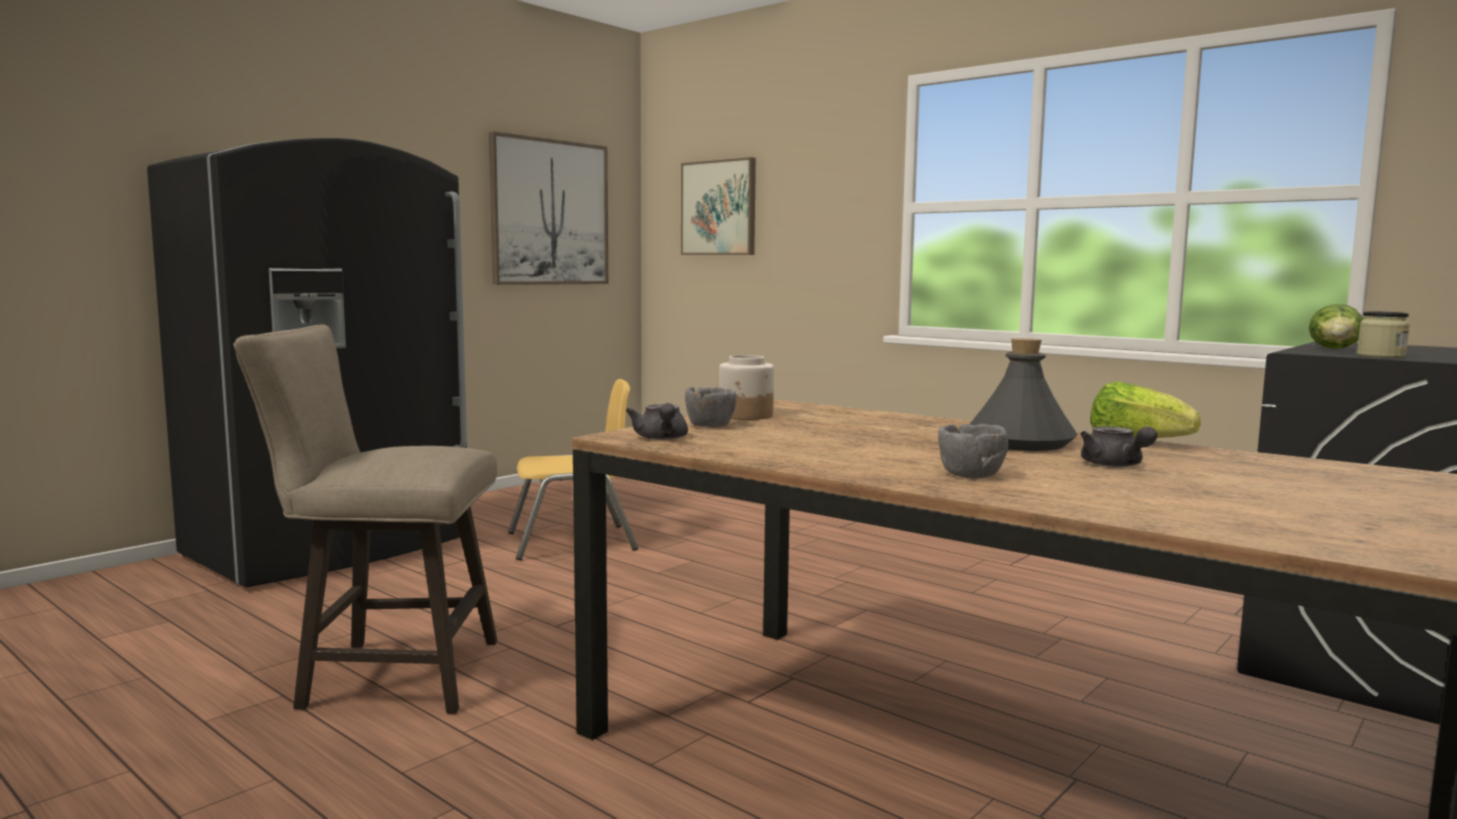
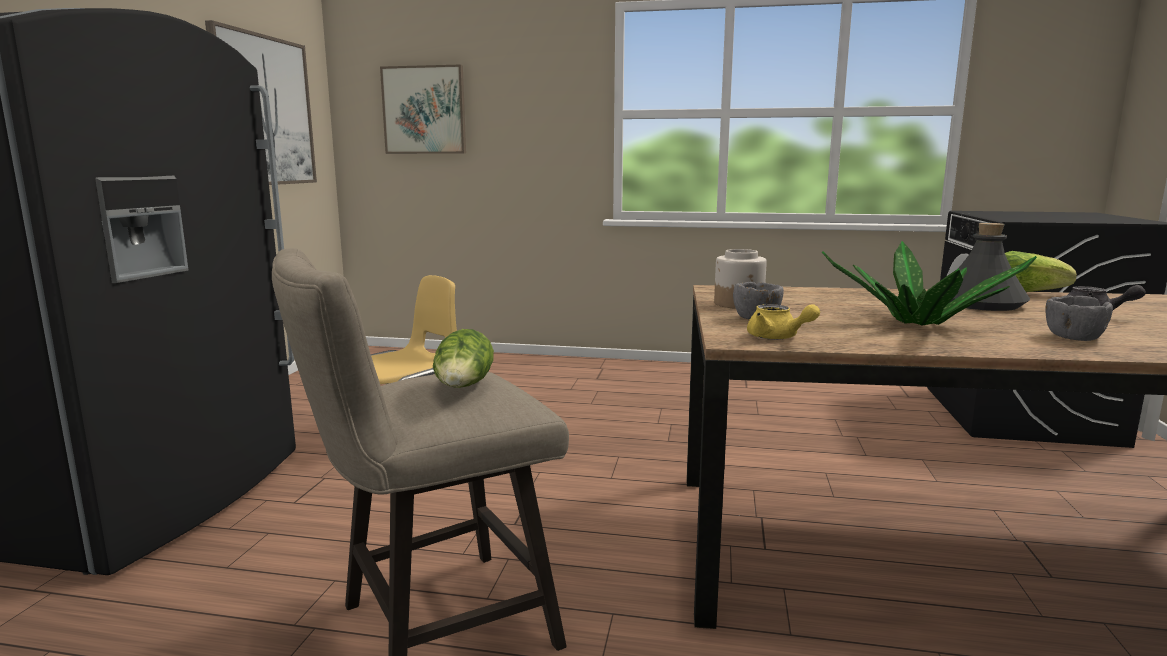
camera: 30 degrees left, 5 degrees up
(661, 439) = (777, 338): grey teapot -> yellow teapot
(851, 447) = (918, 324): none -> potted plant
(1336, 349) = (1010, 217): lettuce -> lettuce (464, 388)
(1380, 356) = (1059, 220): jar -> none

